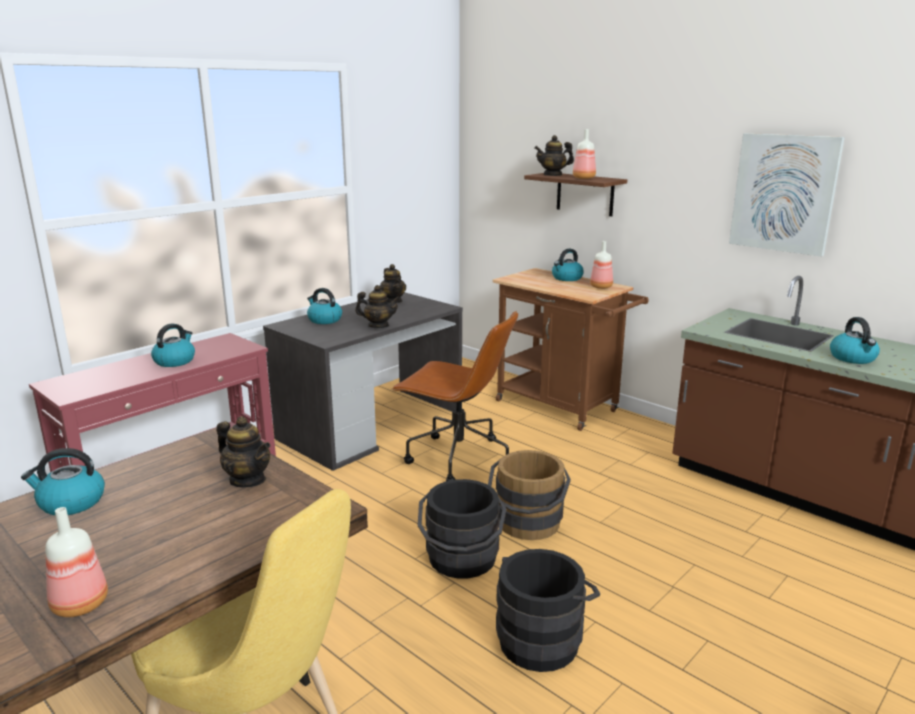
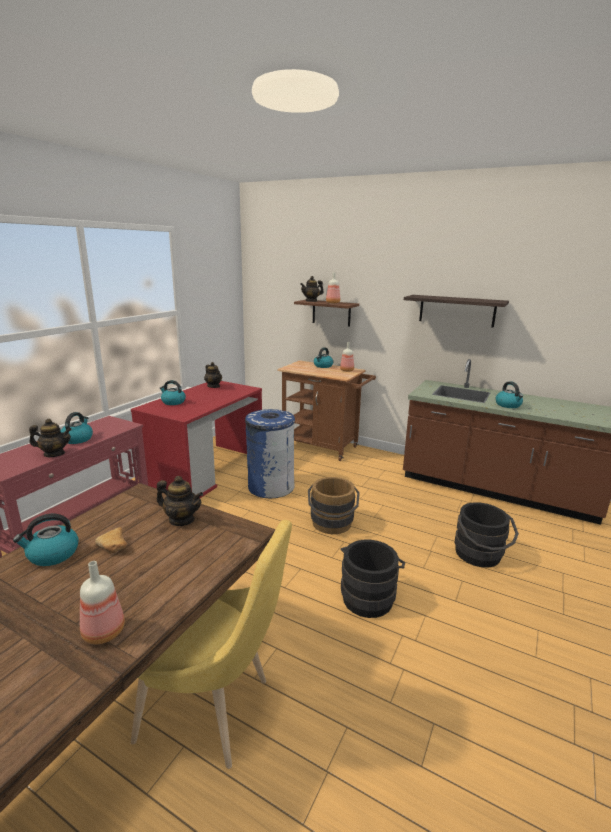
camera: 15 degrees left, 0 degrees up
(146, 504) = (114, 547): none -> bread
(371, 425) = (205, 470): grey desk -> red desk
(378, 326) = (213, 404): teapot -> teapot (54, 454)
(457, 458) = (271, 487): brown office chair -> blue trash can
(461, 562) = (300, 554): black bucket -> black bucket (480, 556)
(784, 193) = (456, 310): picture -> shelf

